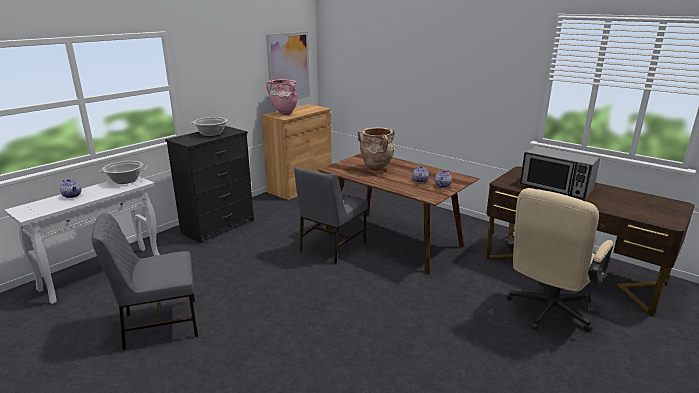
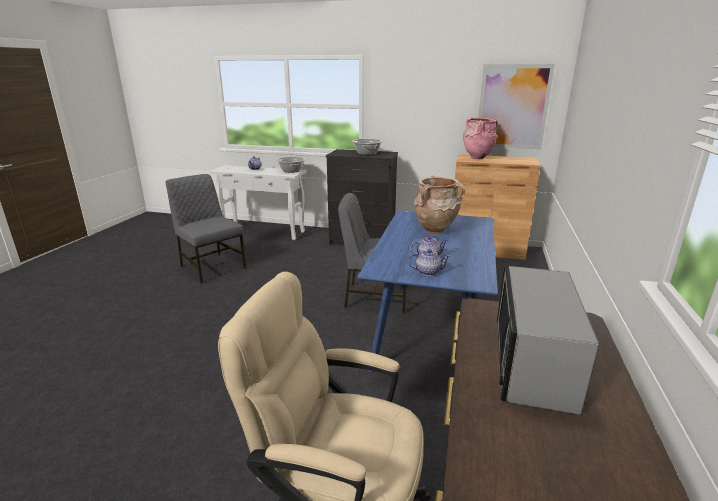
camera: 65 degrees right, 0 degrees up
(392, 240) = (428, 328): brown dining table -> blue dining table

